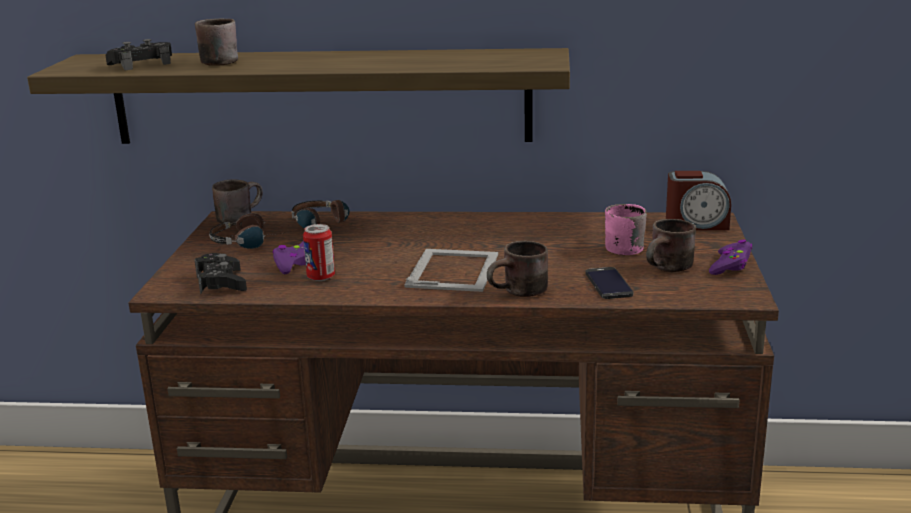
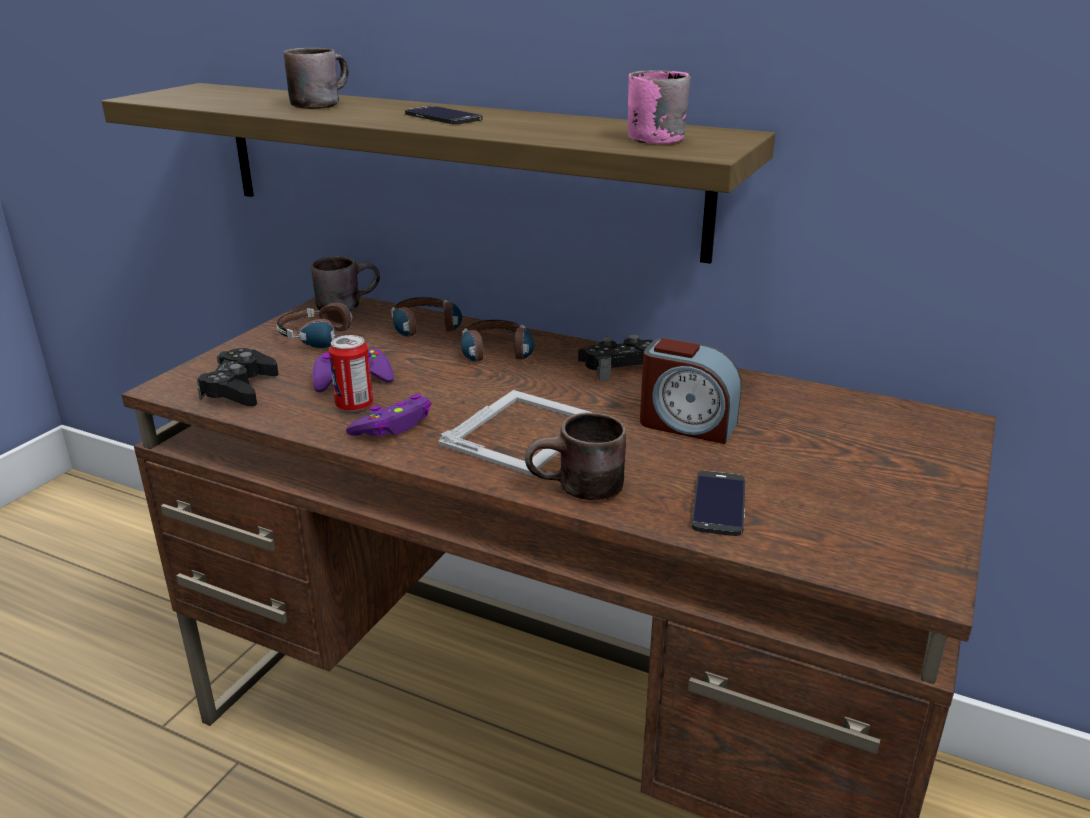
camera: 20 degrees right, 5 degrees up
(141, 64) = (232, 99): black game controller -> black game controller (621, 367)
(333, 60) = (443, 116): none -> phone
(393, 232) = (497, 357): none -> headphones
(620, 246) = (781, 440): pink mug -> pink mug (655, 136)
(670, 269) = (831, 499): brown mug -> none
(696, 224) = (923, 427): alarm clock -> alarm clock (687, 424)
(730, 265) = (935, 514): purple game controller -> purple game controller (393, 426)

